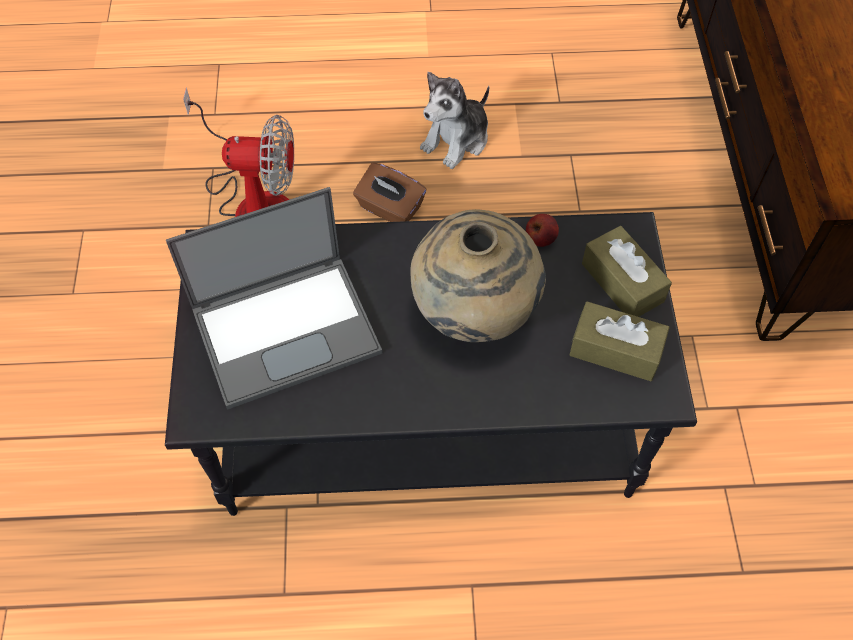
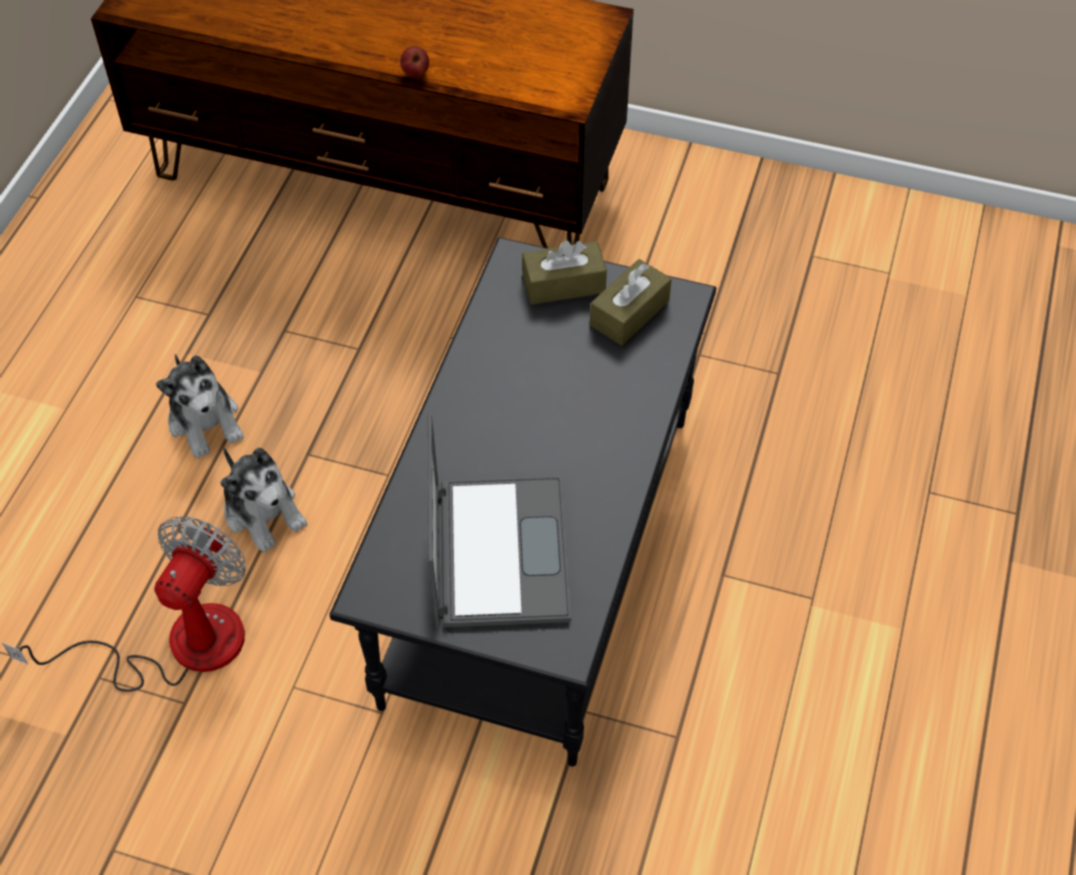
camera: 70 degrees left, 5 degrees down
(390, 208) = (263, 512): brown tissue box -> plush toy
(474, 316) = (551, 399): beige vase -> none
(540, 239) = (489, 324): apple -> apple (415, 72)

